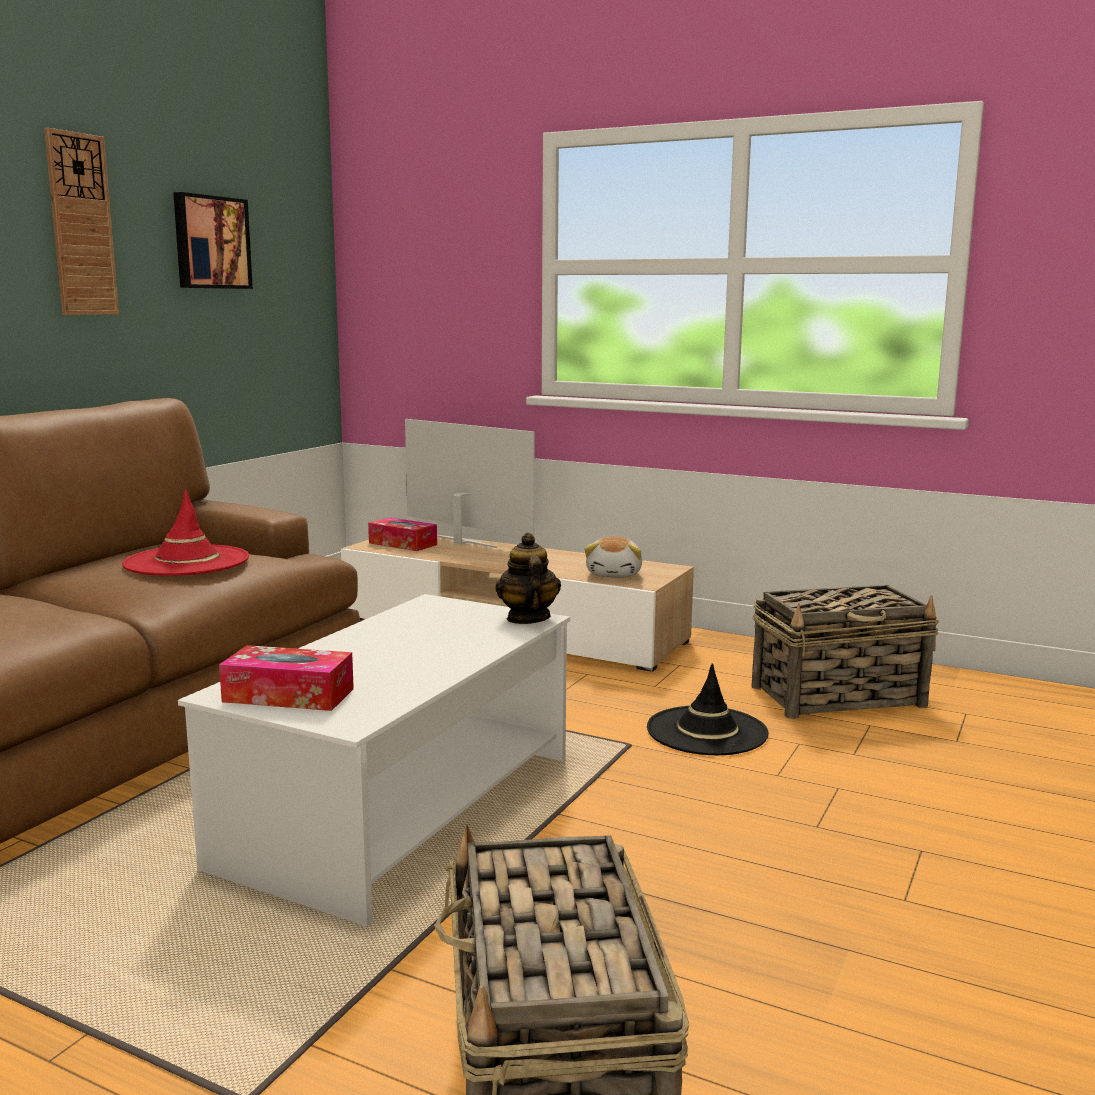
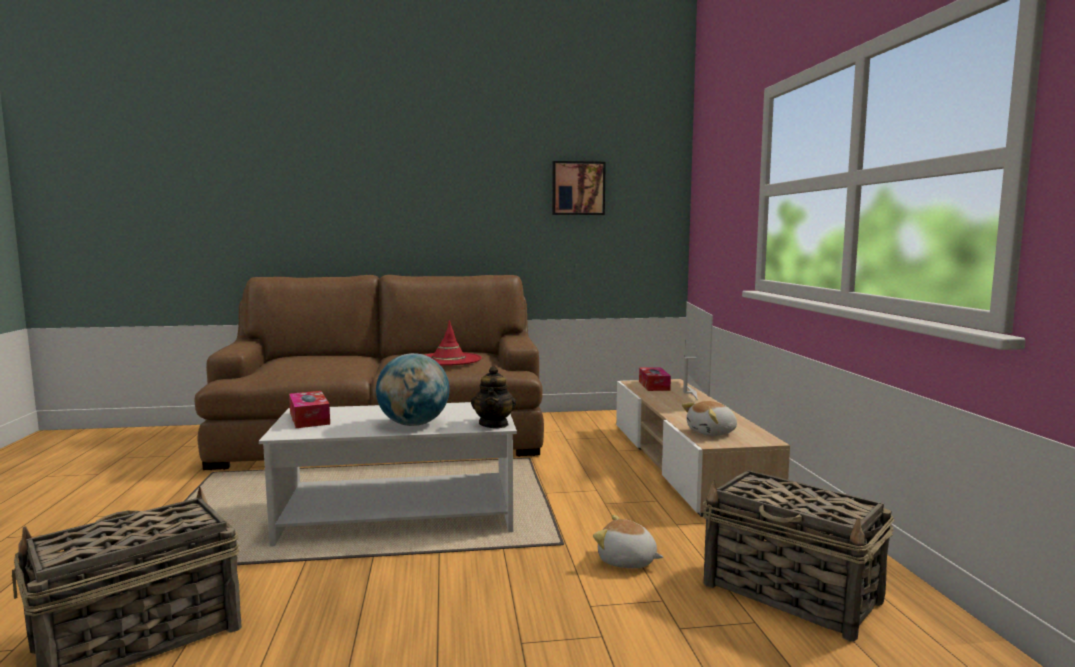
camera: 55 degrees right, 5 degrees down
(81, 225) = (488, 183): wall clock -> none
(451, 649) = (413, 424): none -> globe
(527, 618) = (494, 424): teapot -> teapot turned 135 degrees clockwise
(707, 731) = (627, 561): black hat -> plush toy

